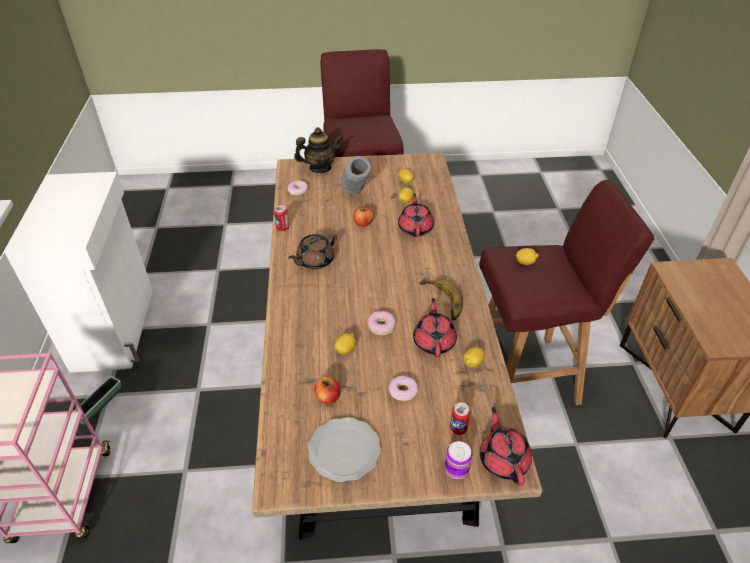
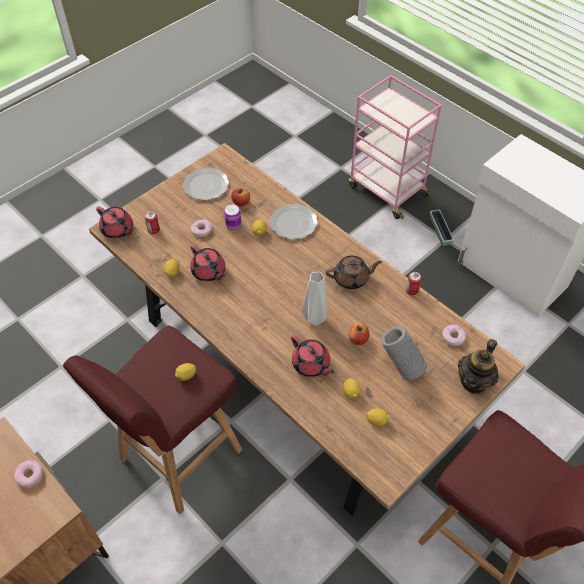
camera: 140 degrees right, 10 degrees up
(301, 338) = (293, 222): none -> plate
(314, 261) = (351, 278): brown teapot -> brown teapot turned 75 degrees clockwise
(379, 252) = (314, 318): none -> grey vase
(381, 326) = (252, 260): donut -> donut (30, 476)
(440, 302) = (229, 304): banana -> none
(456, 470) = (140, 211): can -> can (233, 225)

